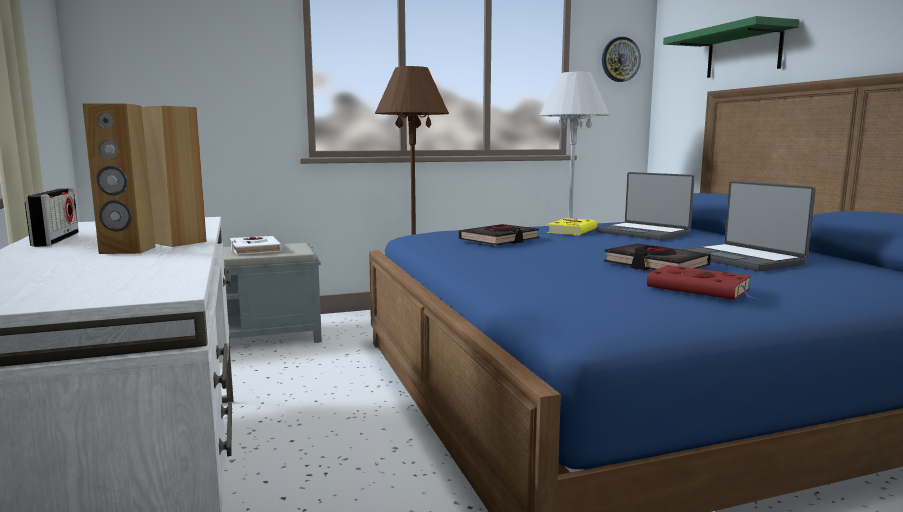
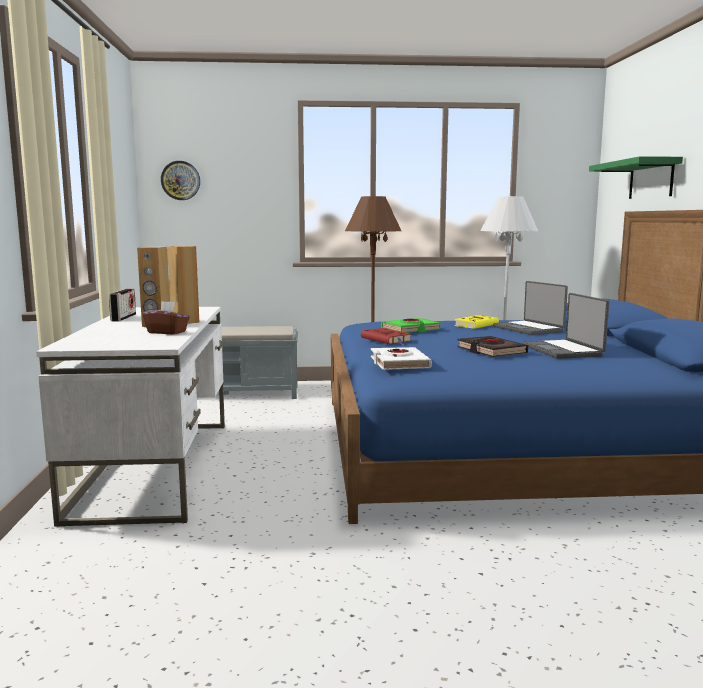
camera: 15 degrees right, 0 degrees up
(157, 262) = (167, 332): none -> brown tissue box
(255, 250) = (254, 329): white book -> white book (399, 363)
(499, 240) = (410, 329): black book -> green book
(620, 59) = (565, 180): wall clock -> wall clock (180, 180)
(701, 289) = (492, 366): red book -> red book (387, 340)

